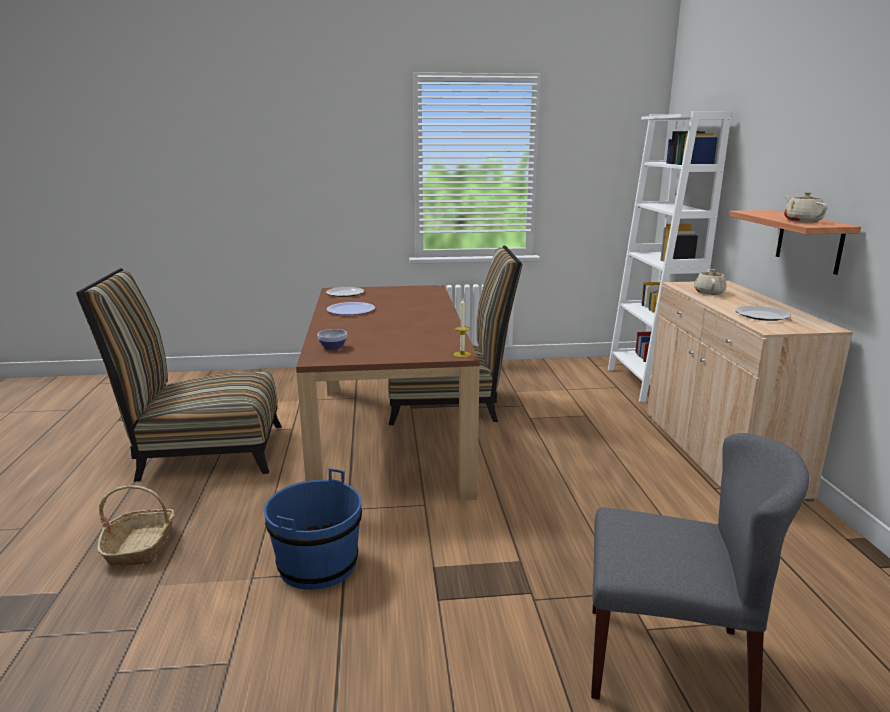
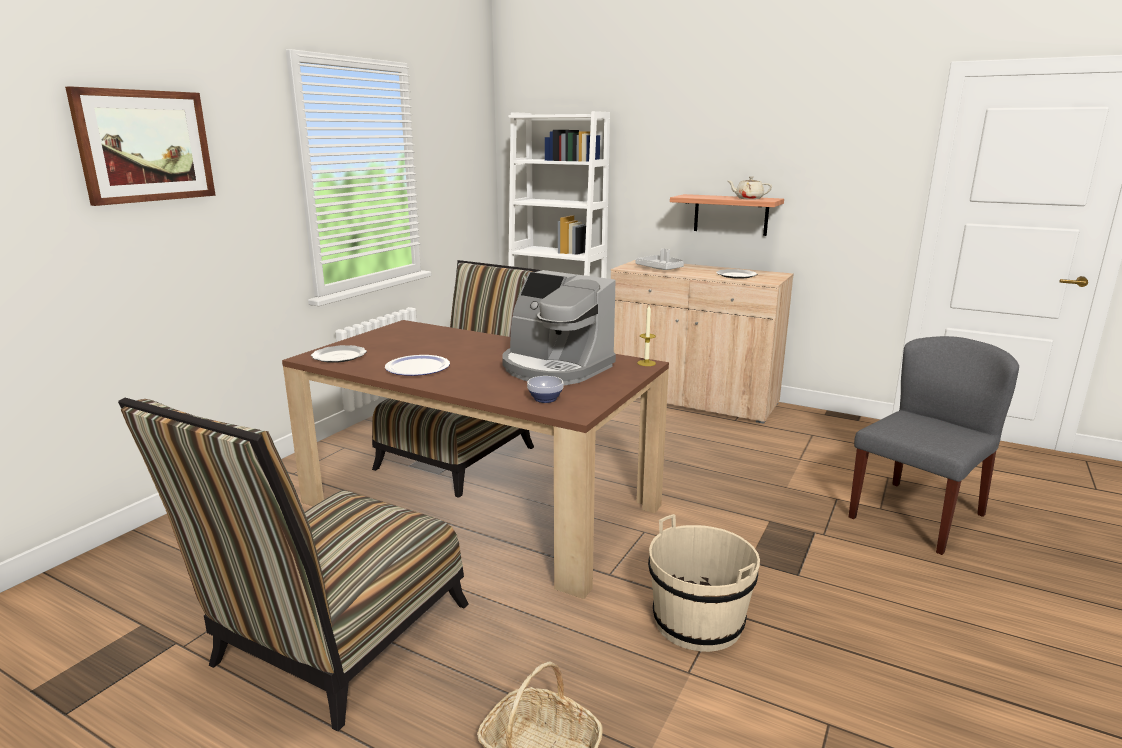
camera: 55 degrees left, 0 degrees up
(295, 142) = (145, 146): none -> picture
(318, 565) = (698, 622): blue bucket -> beige bucket
(403, 335) = (555, 368): none -> coffee machine
(709, 292) = (660, 269): beige teapot -> grey tray

